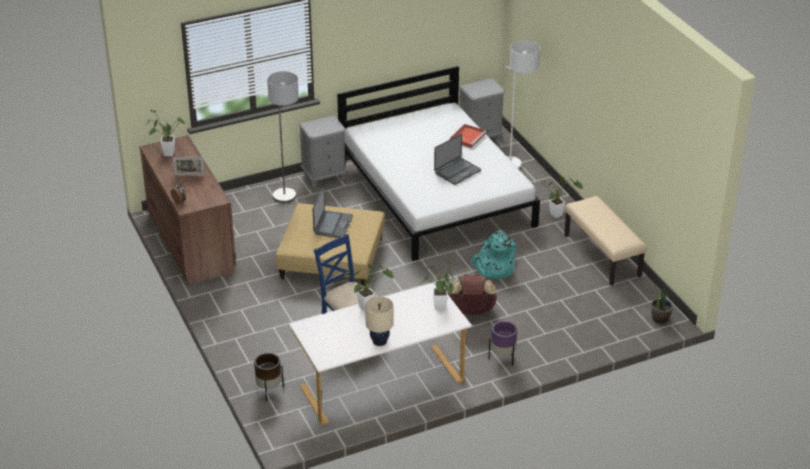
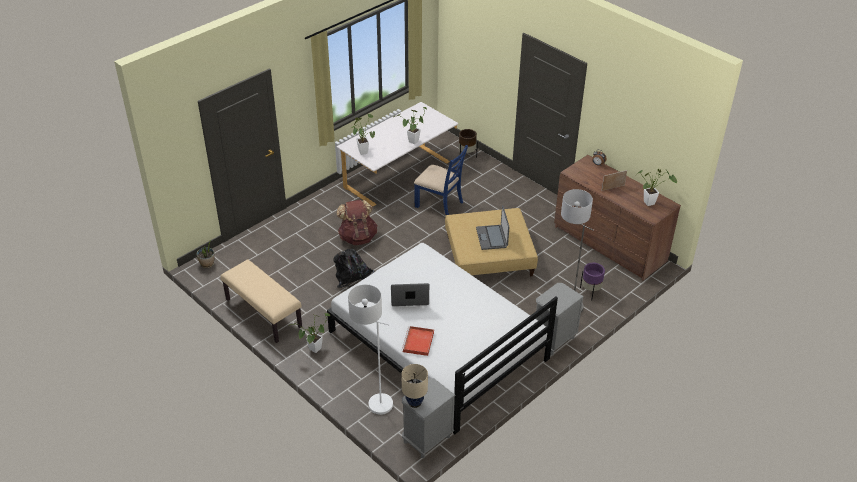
camera: 160 degrees right, 5 degrees up
(379, 341) = (392, 124): beige table lamp -> beige table lamp (414, 402)
(457, 172) = (409, 297): laptop -> laptop turned 60 degrees clockwise
(493, 268) = (354, 278): turquoise backpack -> black backpack
(502, 358) = (321, 208): purple planter -> purple planter (591, 292)

